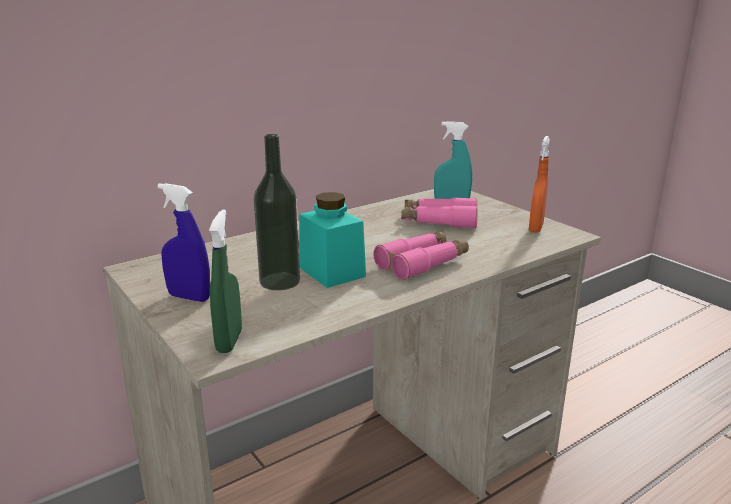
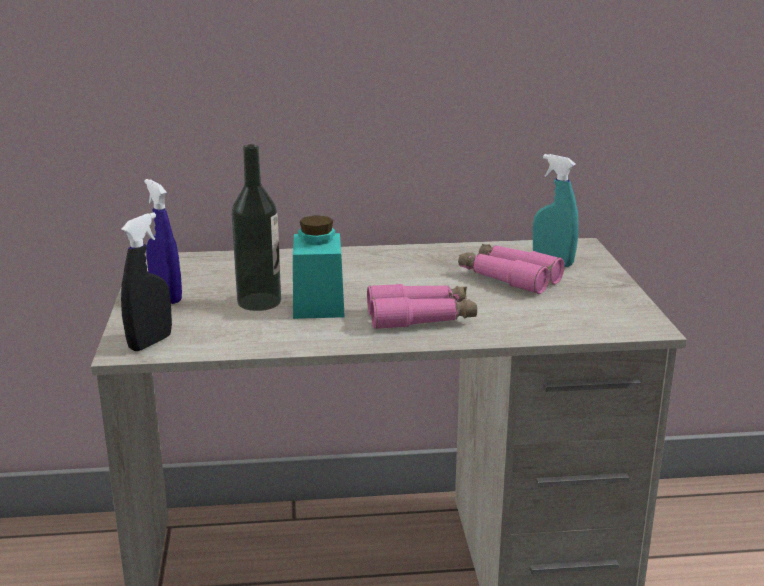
camera: 30 degrees right, 0 degrees up
(229, 341) = (150, 342): green spray bottle -> black spray bottle
(536, 228) = (615, 310): orange spray bottle -> none

